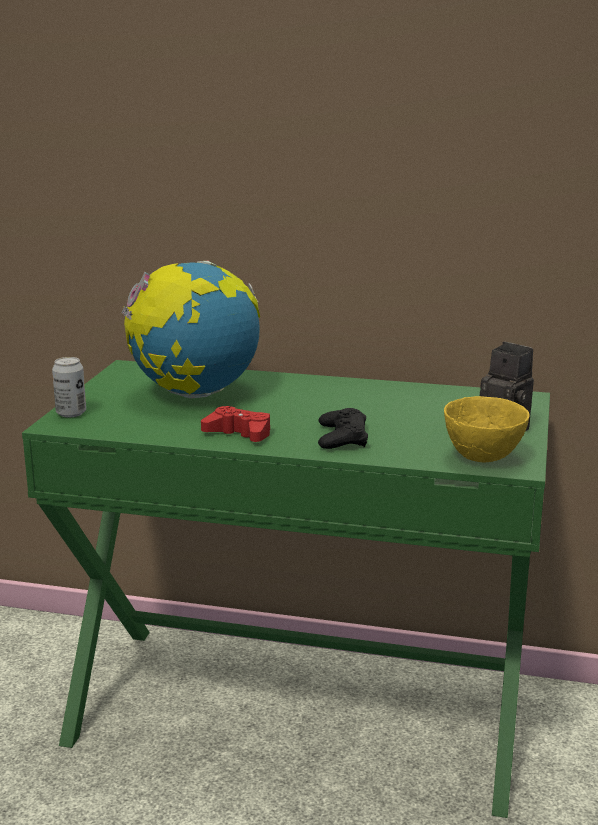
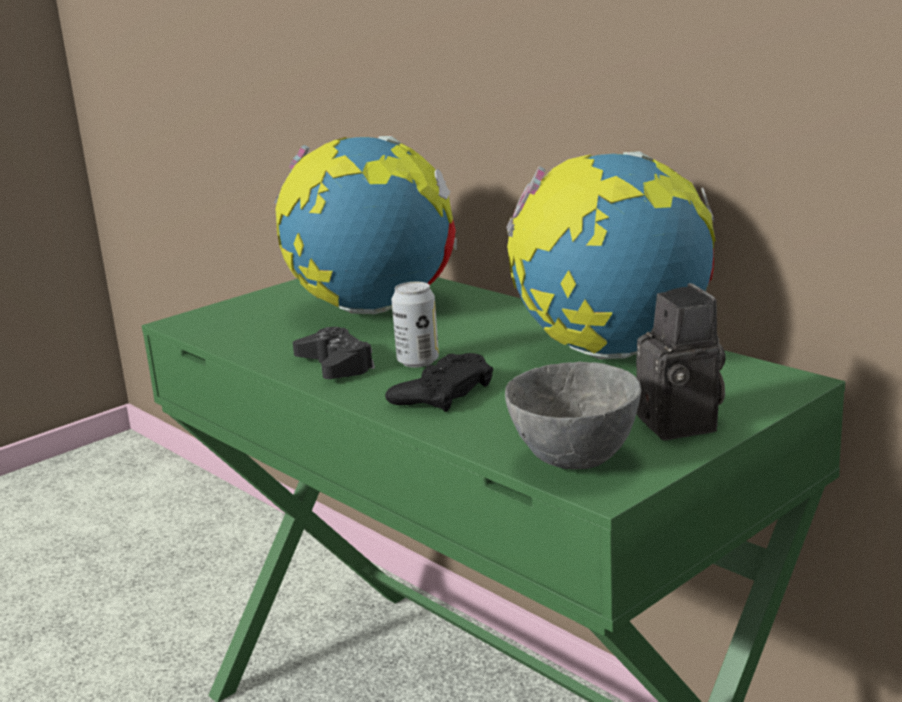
camera: 35 degrees right, 0 degrees up
(71, 413) = (217, 312): can -> can (418, 361)
(239, 433) = (335, 365): red game controller -> black game controller
(403, 397) = (612, 352): none -> globe
(484, 458) = (577, 461): yellow bowl -> grey bowl

